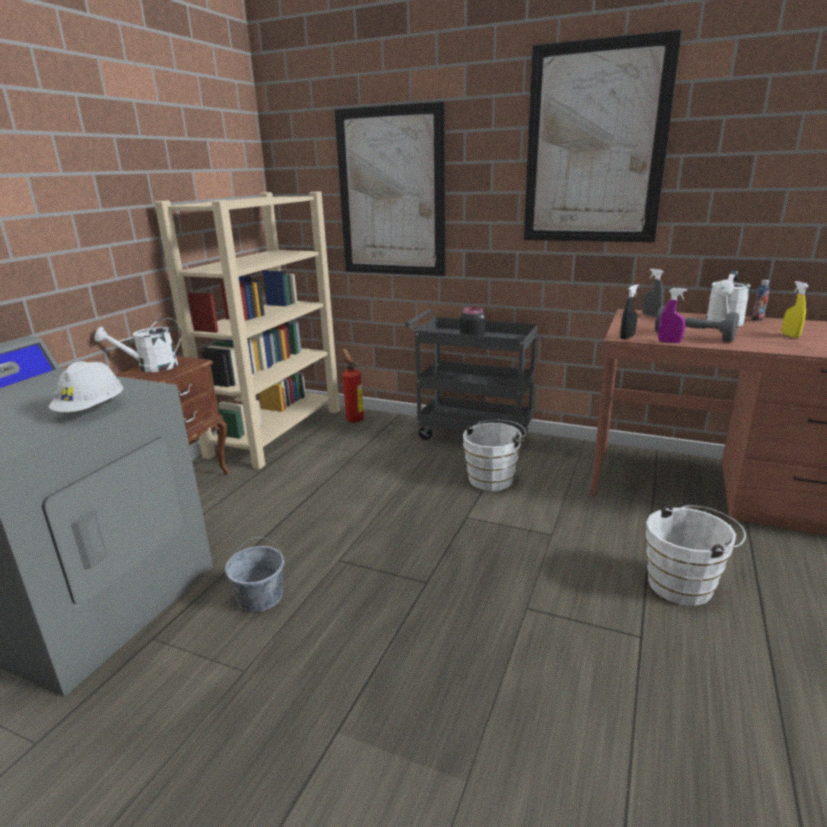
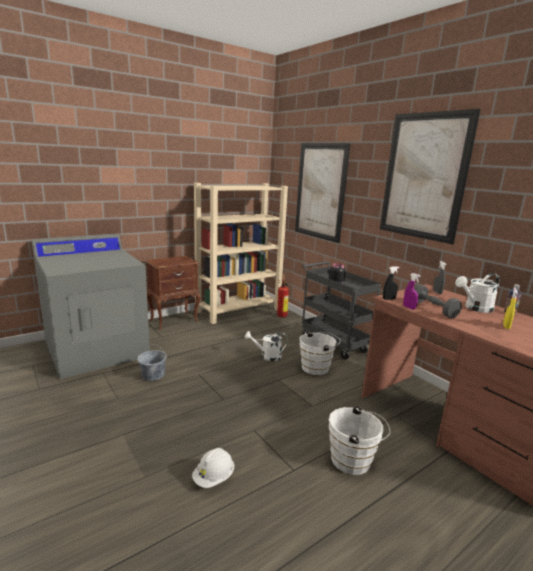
camera: 30 degrees right, 5 degrees down
(92, 410) = (104, 266): white hard hat -> white hard hat (214, 478)
(151, 368) = (170, 259): white watering can -> white watering can (267, 356)

